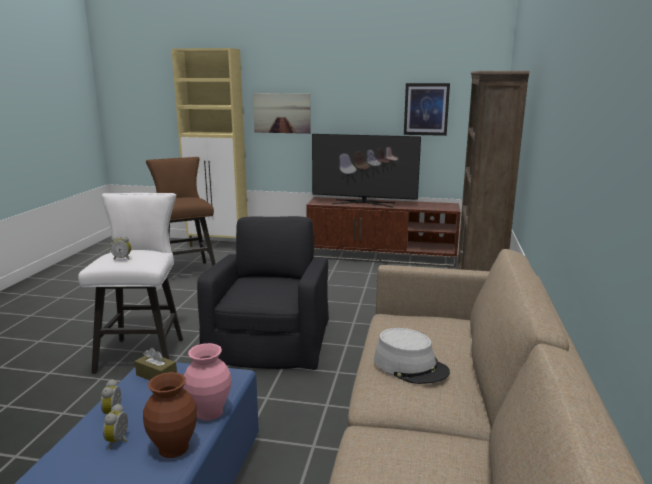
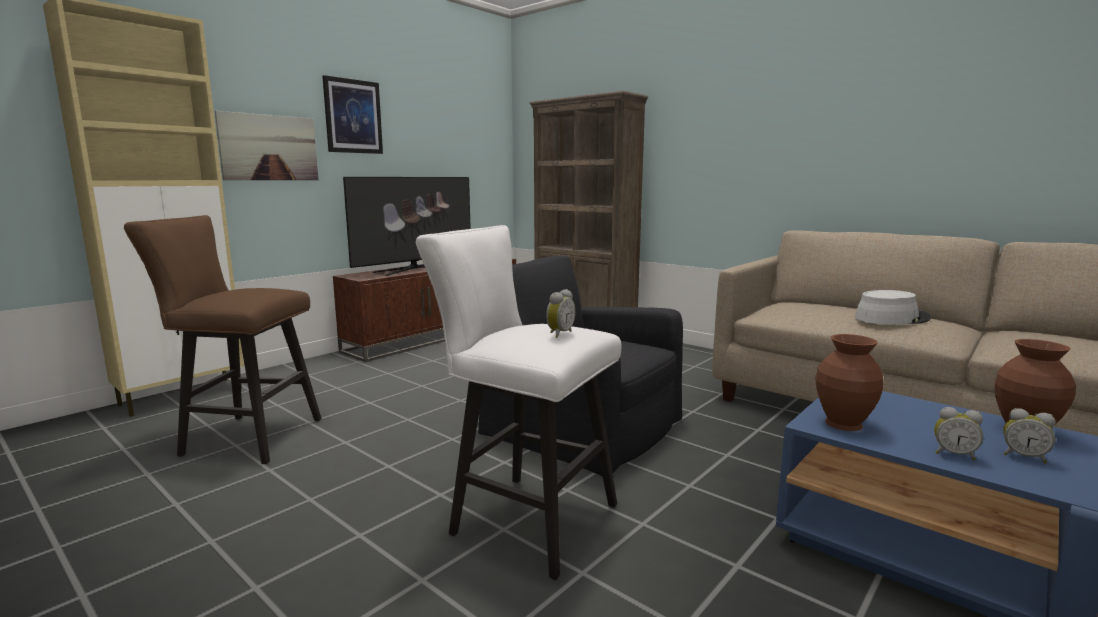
camera: 60 degrees left, 5 degrees down
(156, 375) = (842, 423): brown tissue box -> brown vase
(210, 411) = (937, 408): pink vase -> none
(426, 109) = (449, 148): picture -> picture (353, 116)

